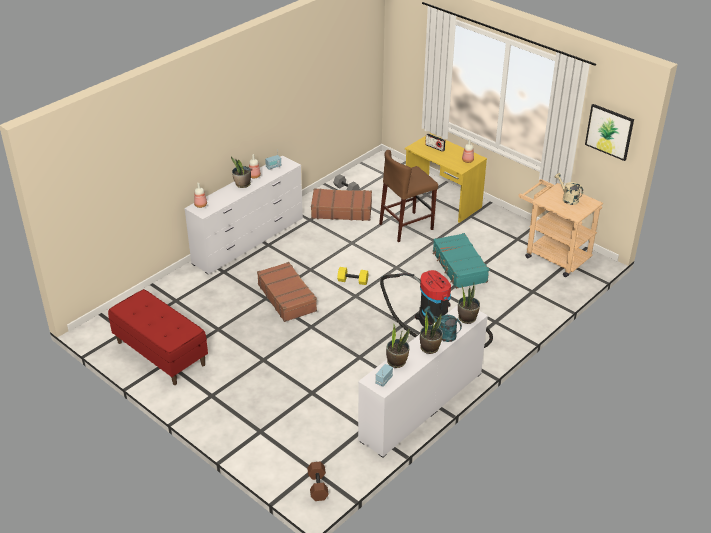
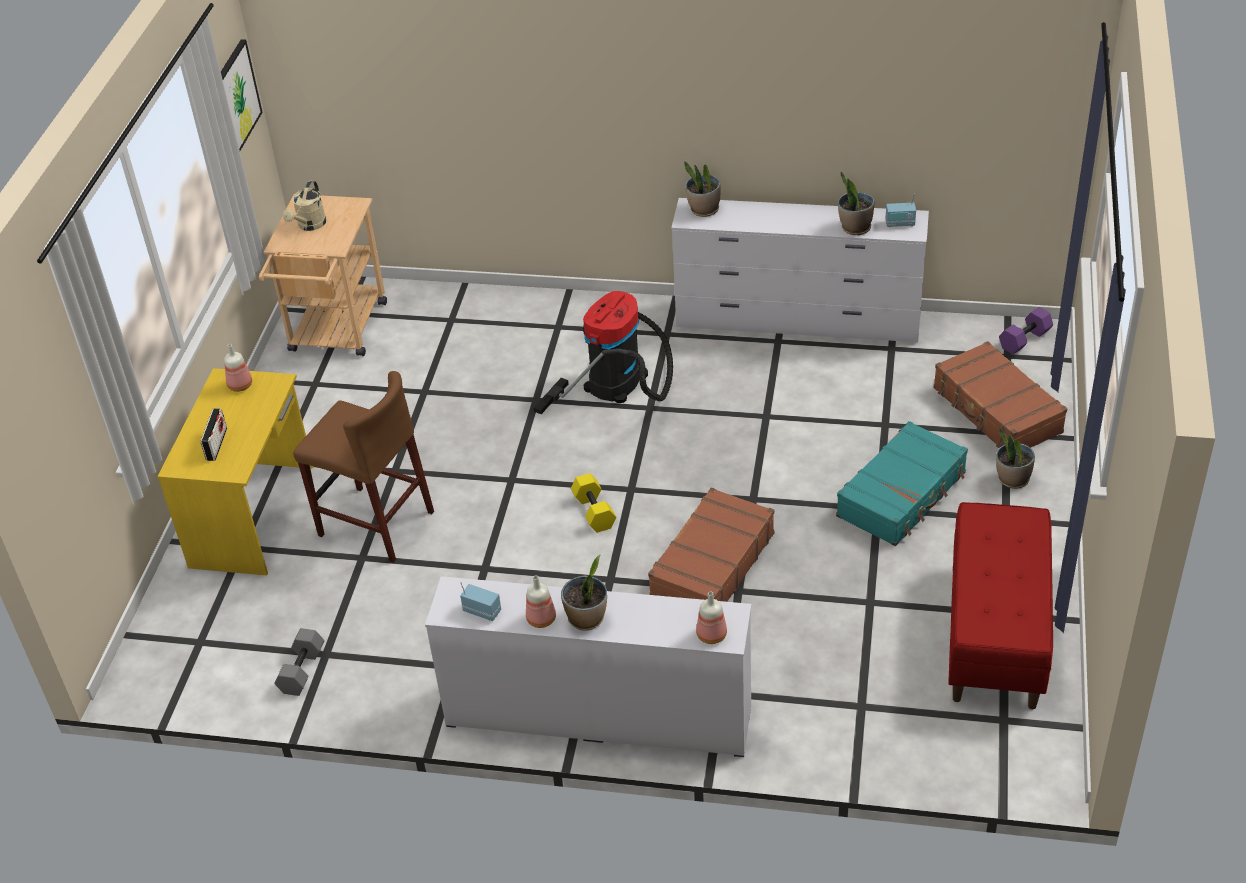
camera: 120 degrees left, 5 degrees up
(317, 486) = (1025, 340): brown dumbbell -> purple dumbbell
(341, 210) = (386, 637): brown suitcase -> brown suitcase (996, 411)
(430, 348) = (798, 214): potted plant -> potted plant (1012, 479)
(443, 334) = (758, 215): turquoise watering can -> none
(459, 267) = (450, 413): turquoise suitcase -> turquoise suitcase (902, 495)

